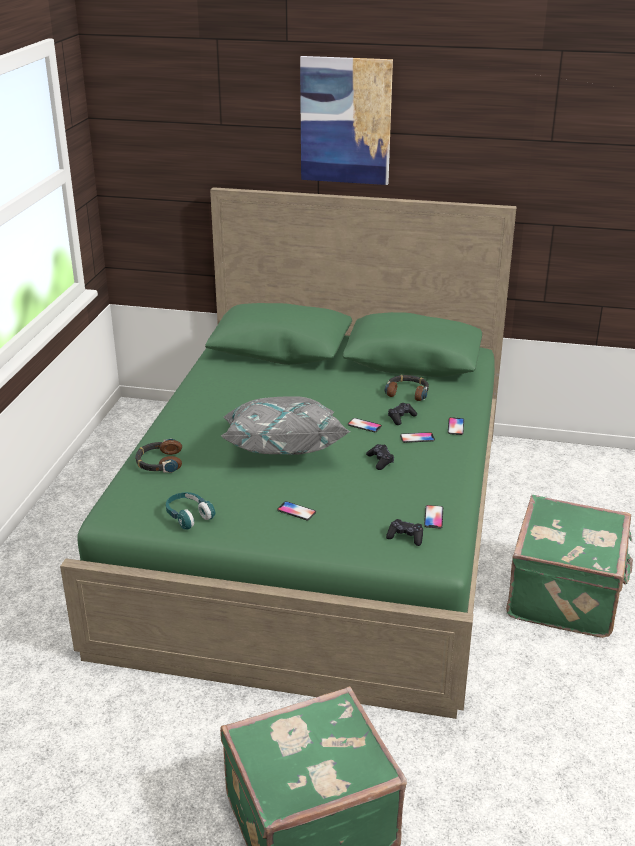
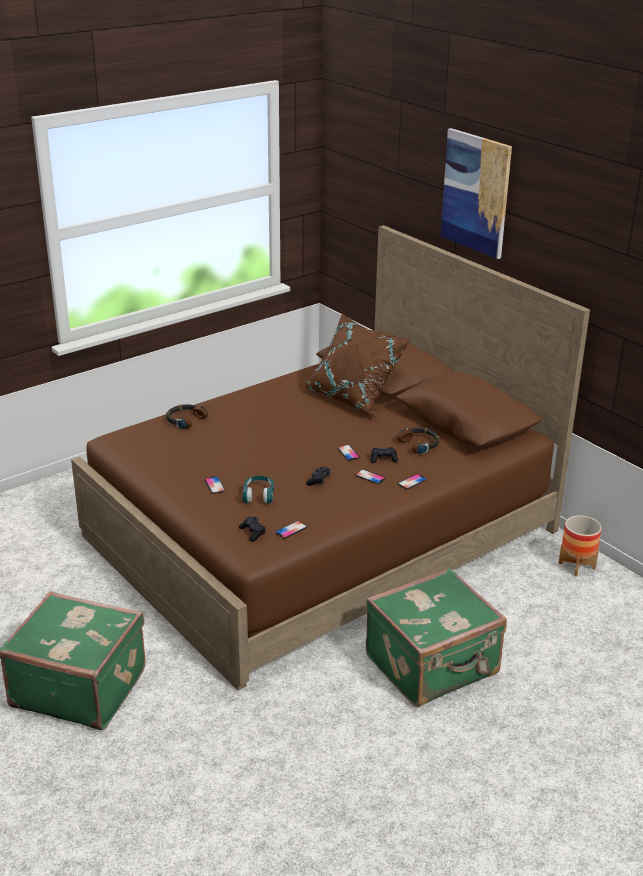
camera: 40 degrees right, 0 degrees up
(188, 516) = (151, 459): turquoise headphones -> turquoise headphones (258, 495)
(282, 446) = (272, 443): grey pillow -> none
(286, 375) = (354, 397): none -> brown pillow
(319, 531) = (321, 533): green bed -> brown bed
(542, 458) = (577, 565): none -> planter

